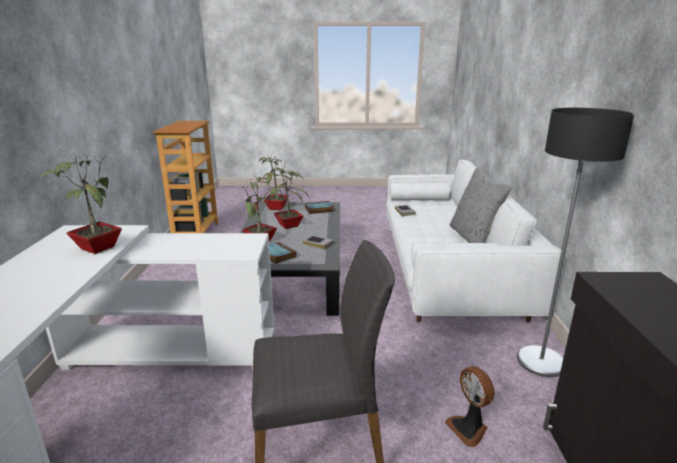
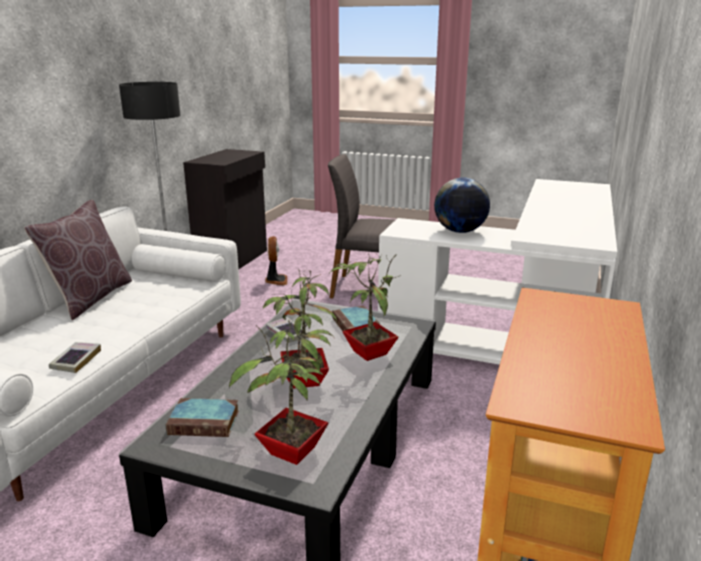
camera: 160 degrees left, 0 degrees up
(96, 248) = (543, 225): potted plant -> none
(189, 247) = (460, 231): none -> globe
(473, 238) = (90, 298): grey pillow -> brown pillow

